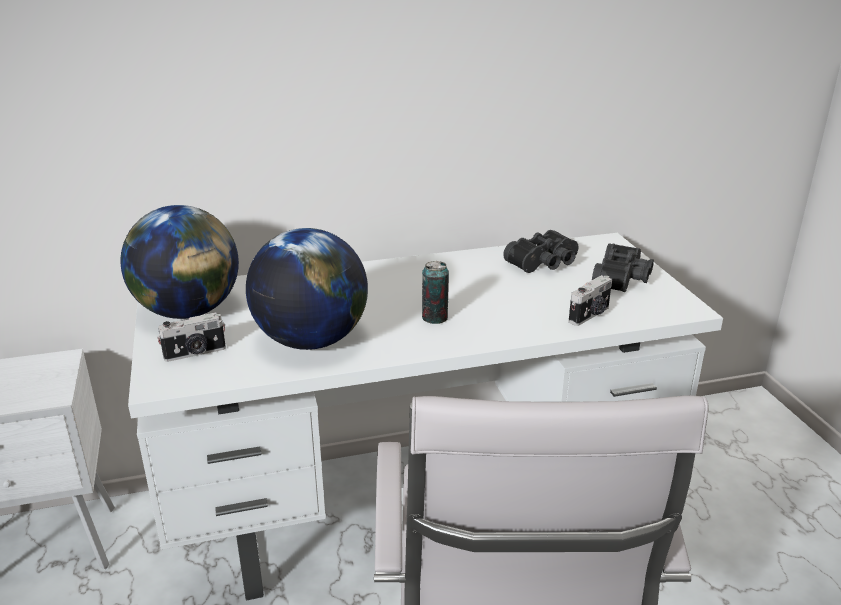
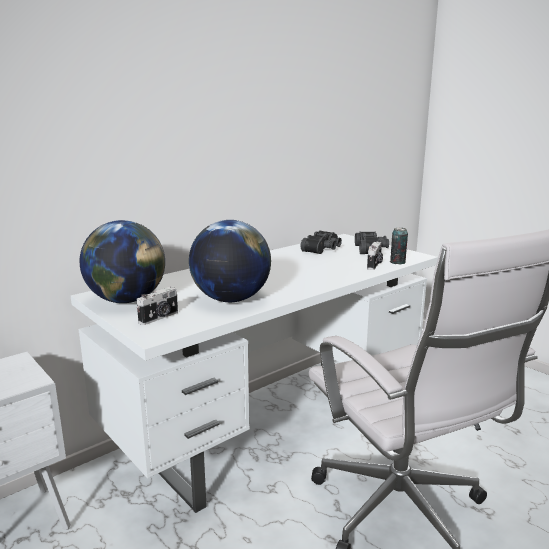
camera: 25 degrees left, 10 degrees down
(435, 318) = (292, 278): can -> can (397, 262)

